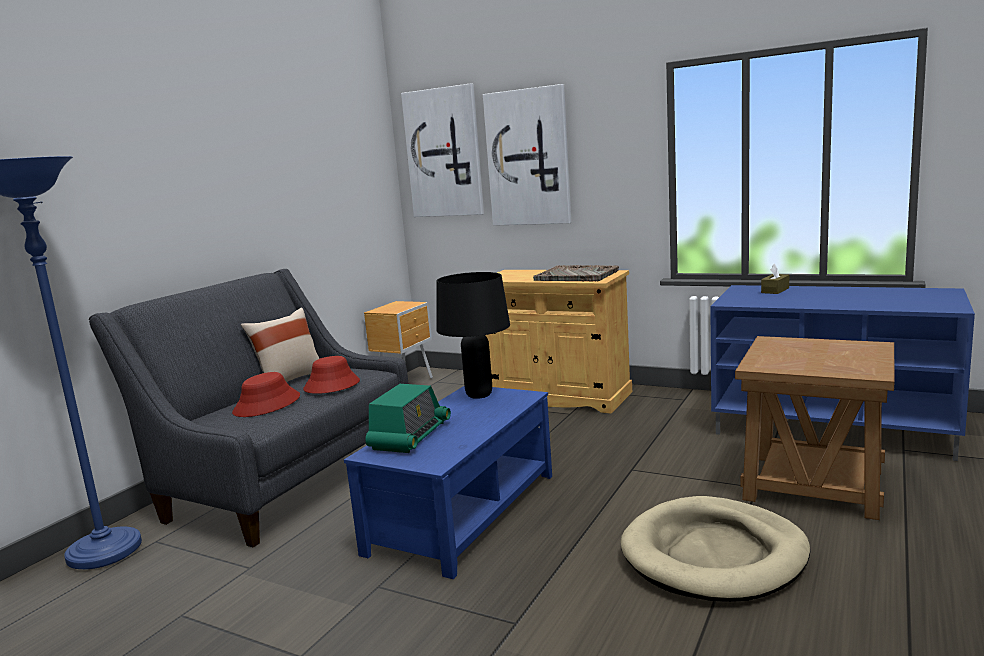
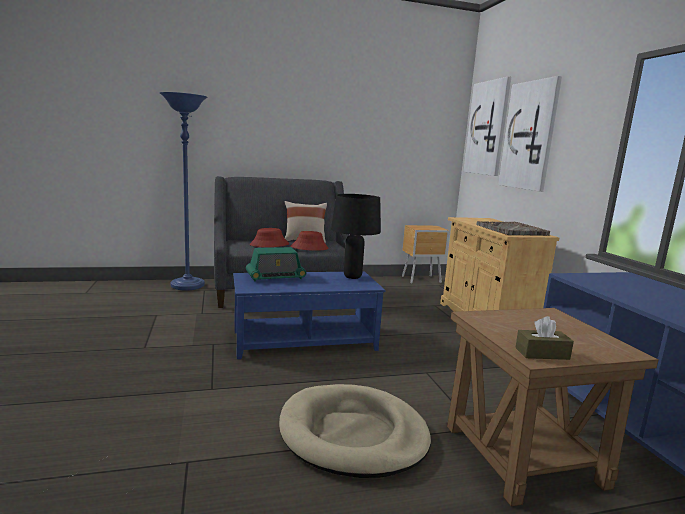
camera: 45 degrees right, 0 degrees up
(775, 290) = (649, 285): brown tissue box -> brown tissue box (542, 353)

